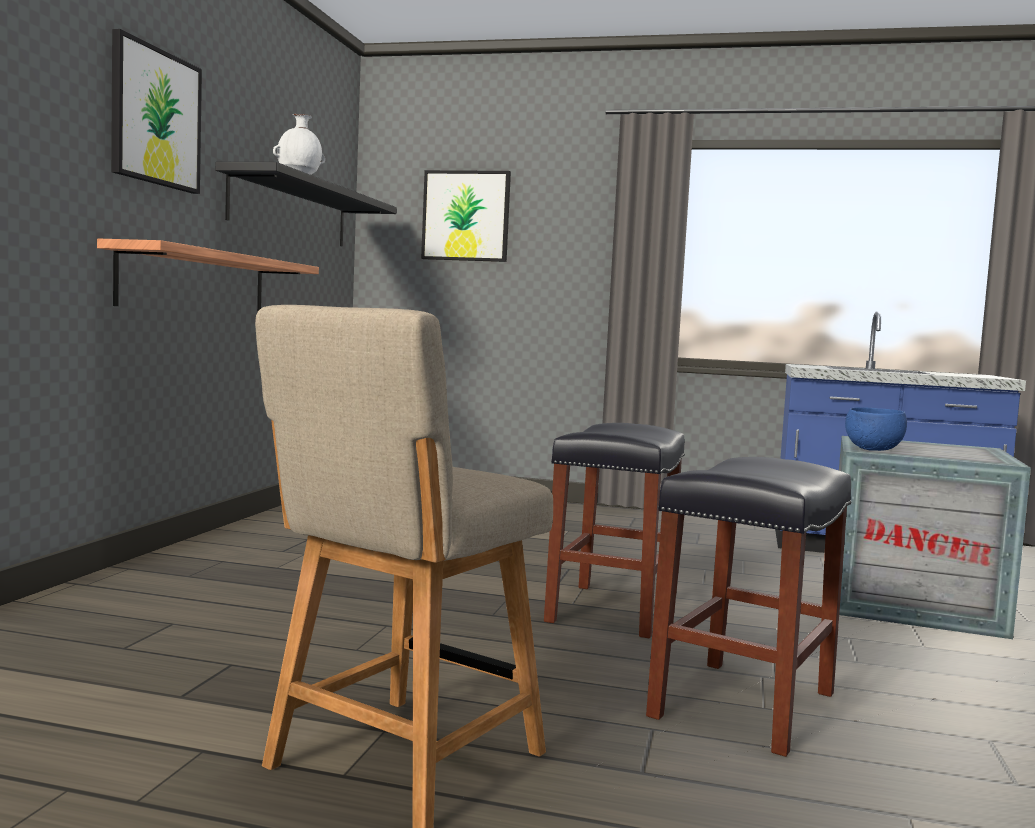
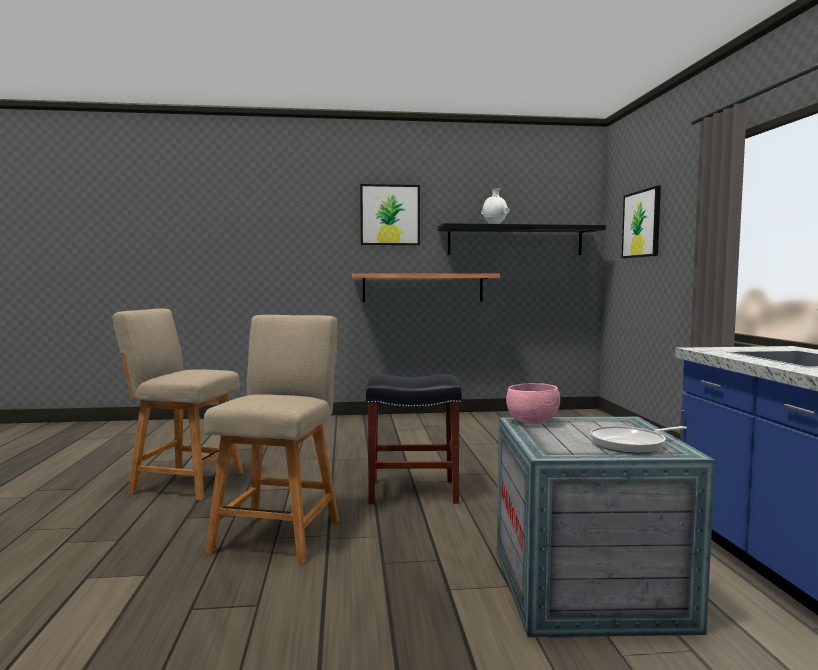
camera: 70 degrees right, 0 degrees up
(743, 703) = (279, 532): black stool -> beige chair
(872, 449) = (532, 422): blue bowl -> pink bowl
(958, 449) = (631, 444): none -> frying pan

